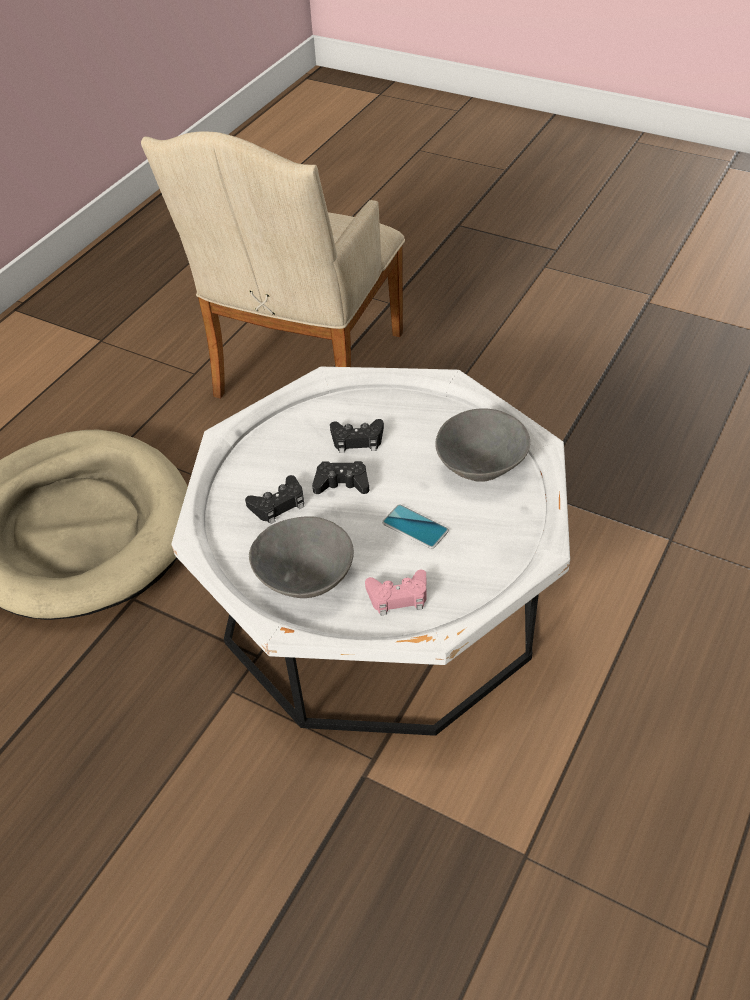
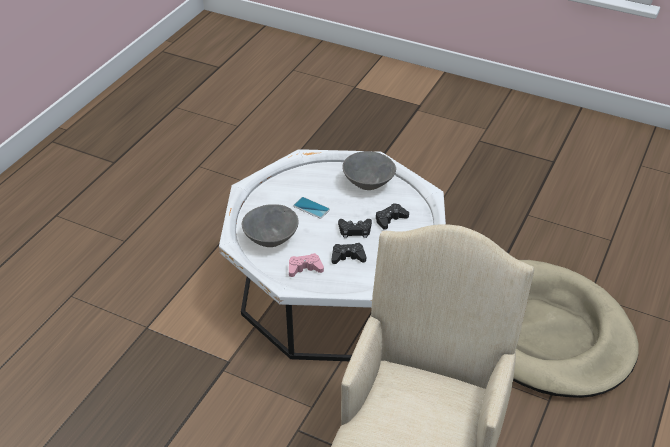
camera: 175 degrees right, 5 degrees down
(398, 596) = (320, 177): pink game controller -> pink game controller (304, 268)

